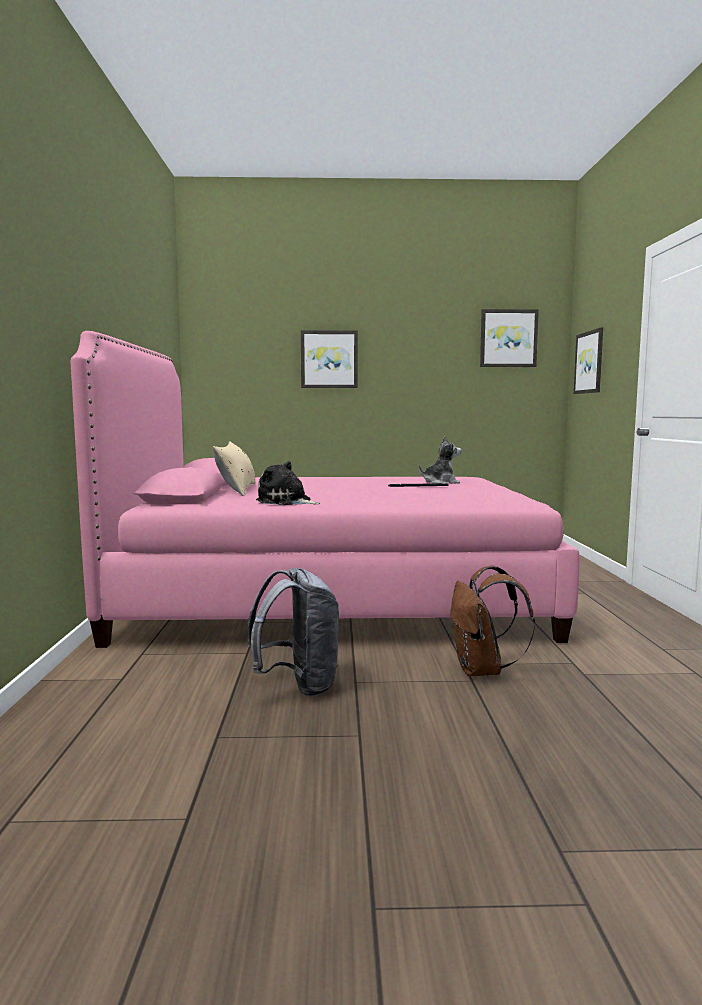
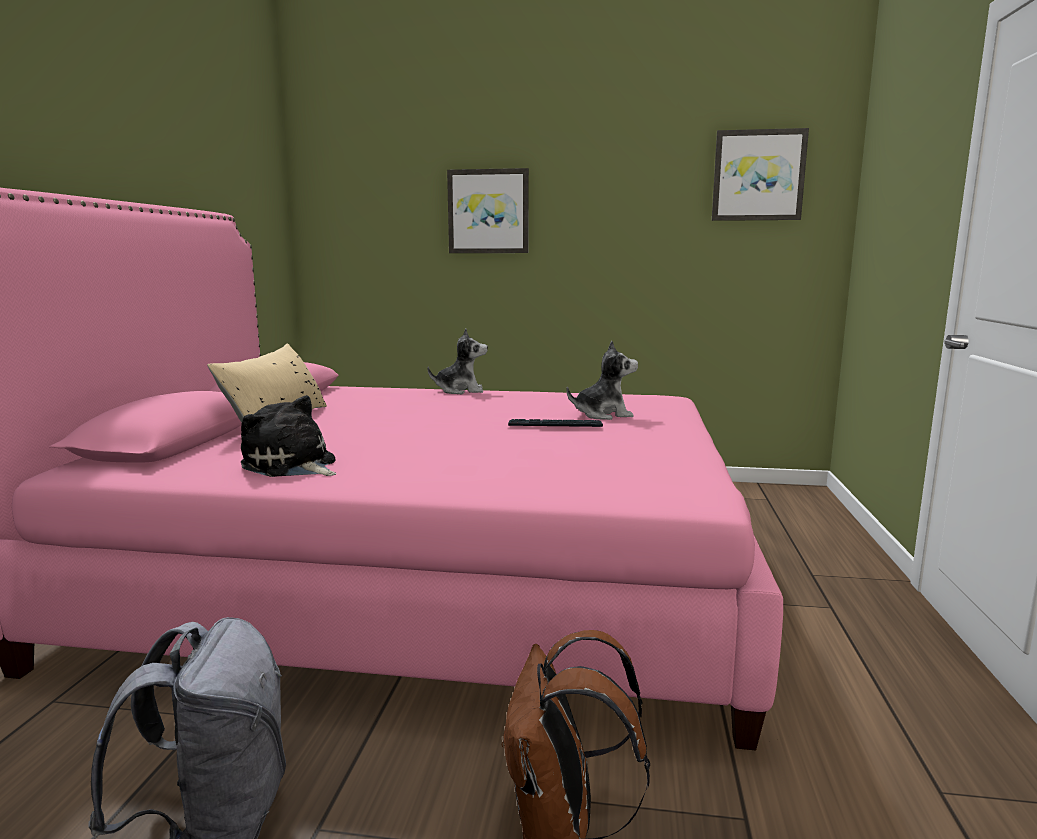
camera: 10 degrees right, 5 degrees up
(332, 477) = (460, 391): none -> plush toy
(589, 362) = (883, 213): picture -> none

